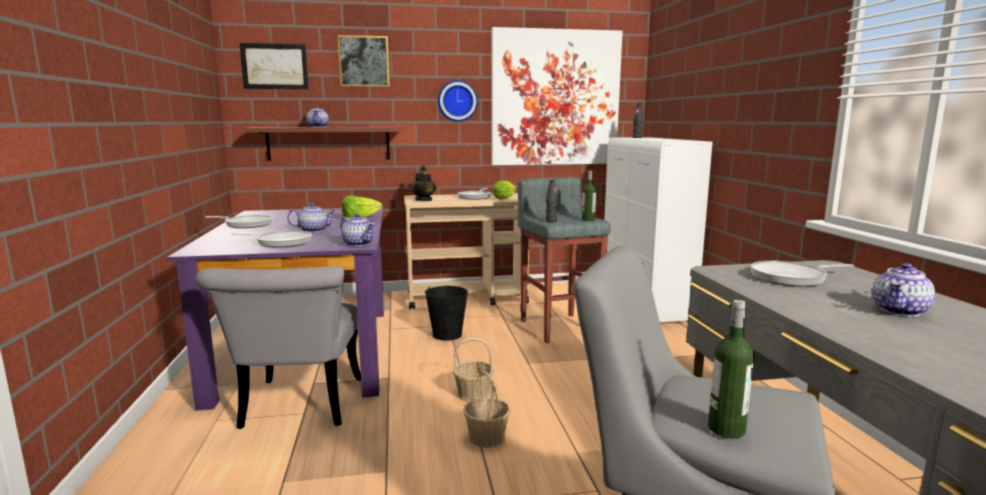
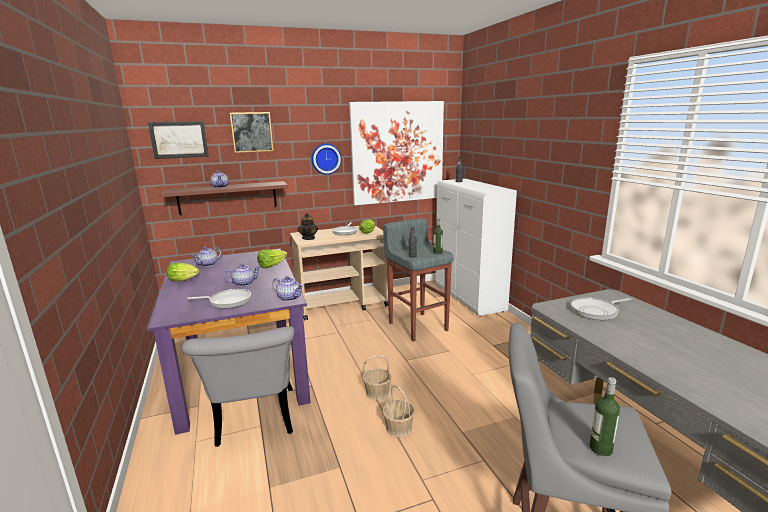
camera: 10 degrees left, 5 degrees up
(246, 224) = (185, 280): frying pan -> lettuce
(447, 334) = (340, 341): black bucket -> none
(900, 311) = (669, 339): teapot -> teapot (208, 264)

